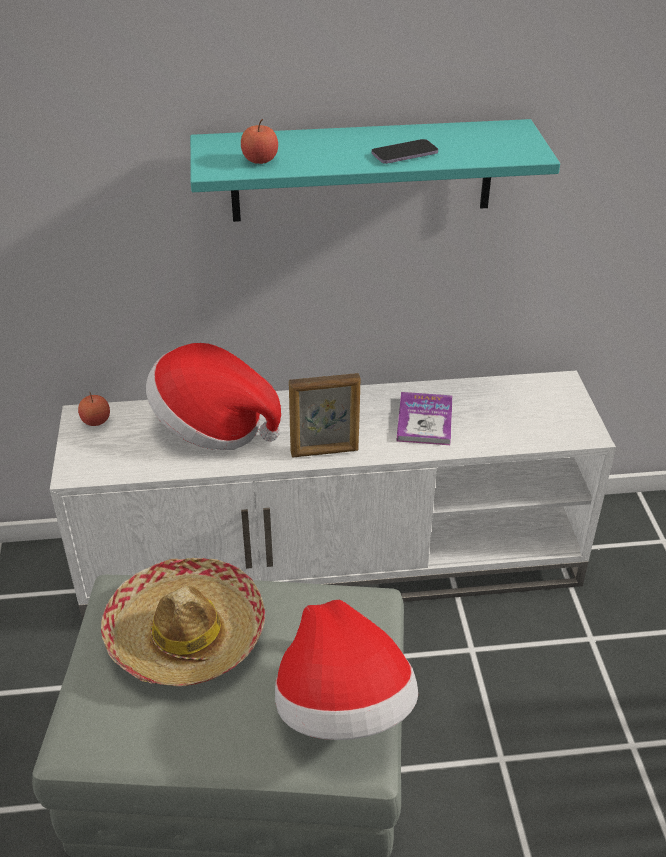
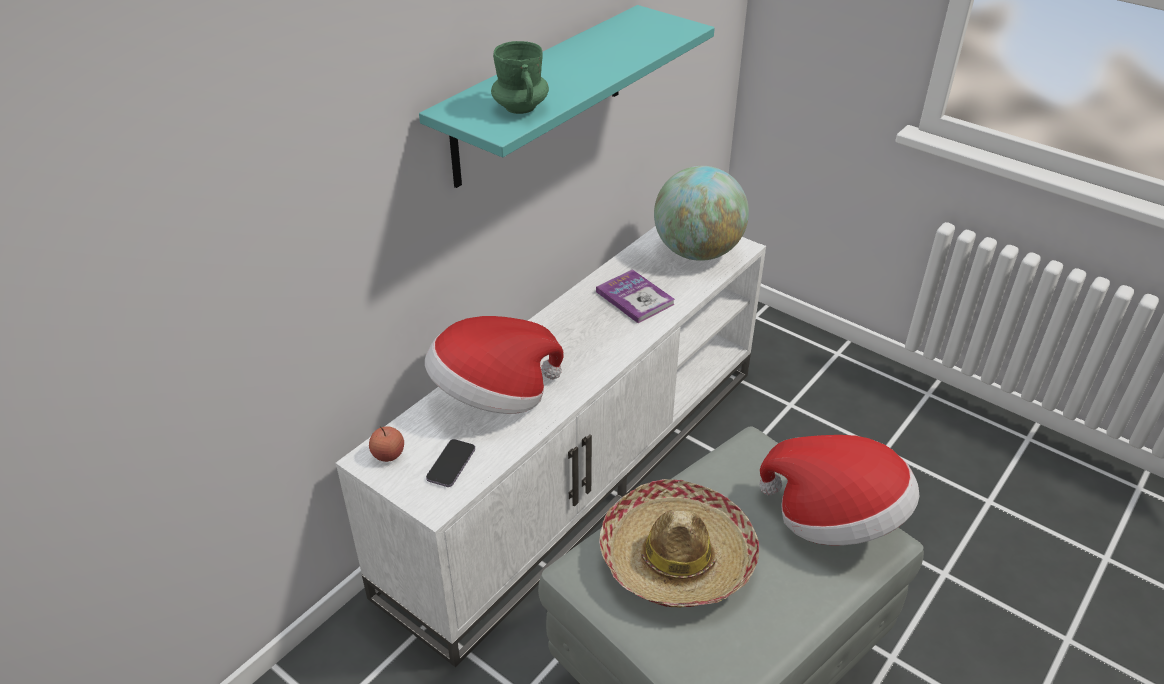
camera: 45 degrees left, 0 degrees up
(260, 160) = (521, 108): apple -> green mug
(325, 452) = (603, 361): picture frame -> none
(404, 154) = (611, 60): phone -> phone (451, 464)
(538, 415) = (697, 252): none -> globe

